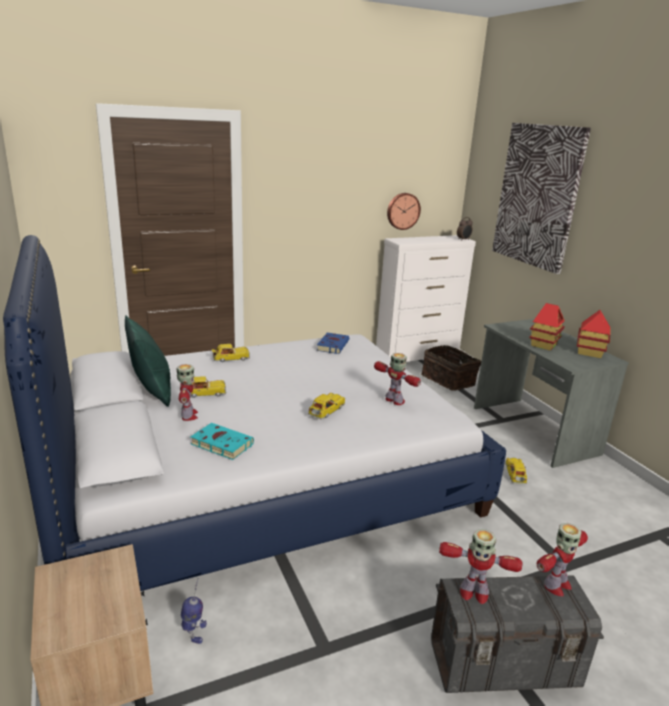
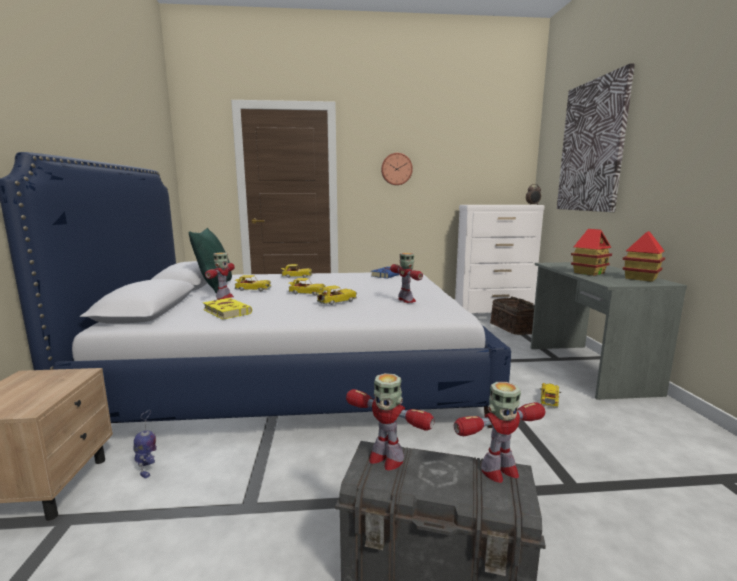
camera: 20 degrees right, 10 degrees down
(220, 444) = (226, 311): turquoise book -> yellow book
(277, 396) = (306, 293): none -> toy car
(402, 211) = (476, 182): wall clock -> wall clock (396, 169)

